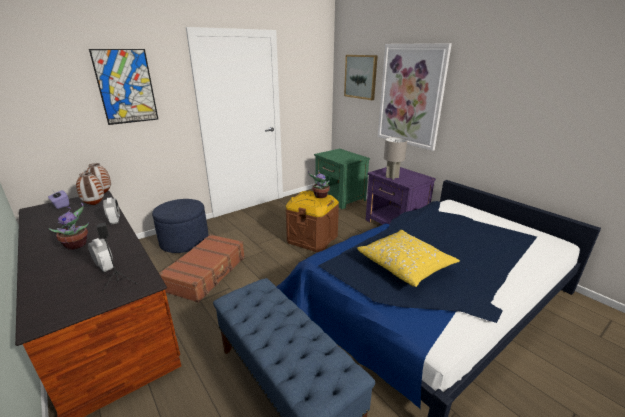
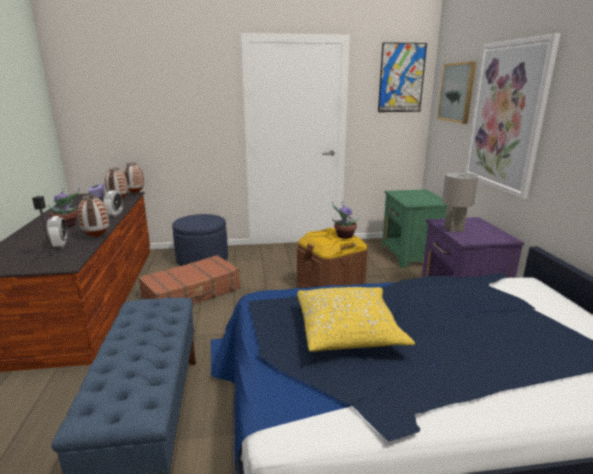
camera: 30 degrees right, 5 degrees down
(126, 87) = (174, 92): picture -> picture (401, 78)
(132, 248) = (96, 237): none -> vase

